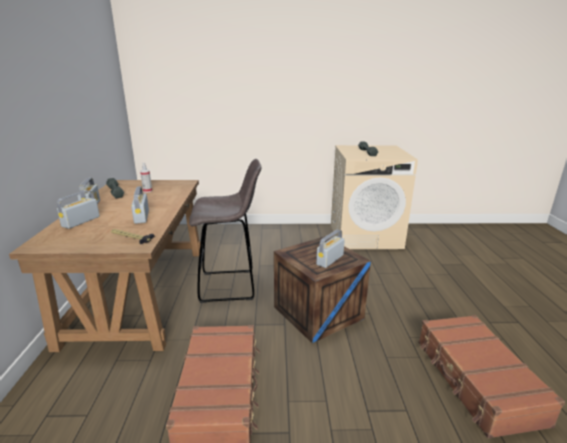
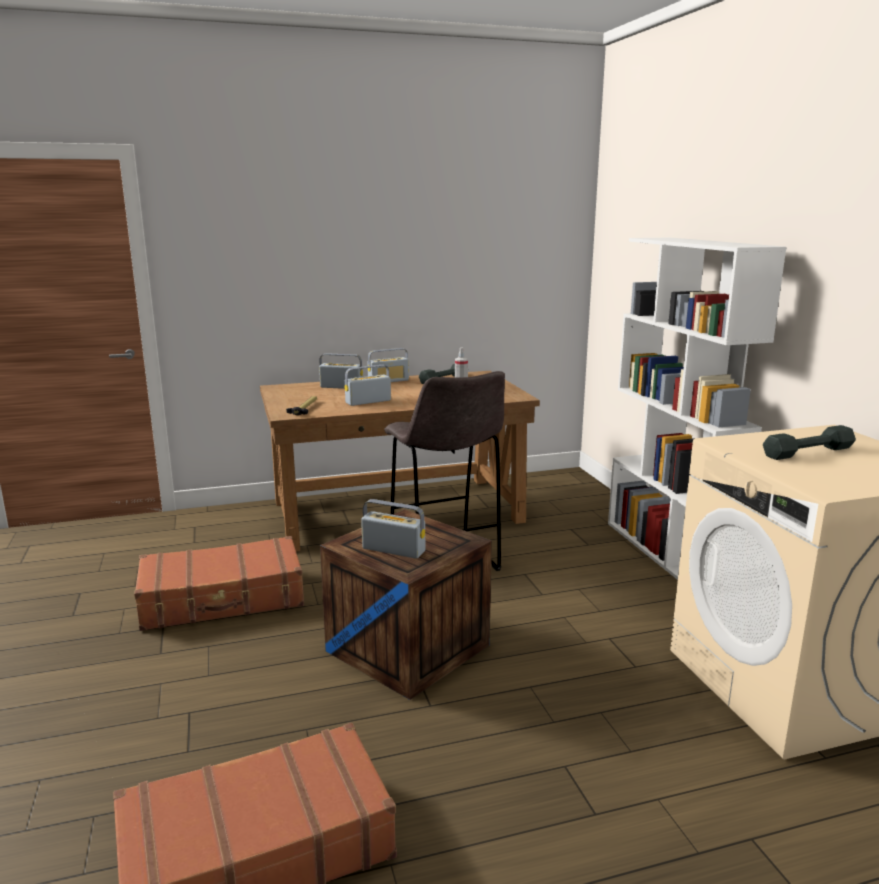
camera: 75 degrees right, 5 degrees down
(262, 229) = (669, 553): none -> white bookcase

